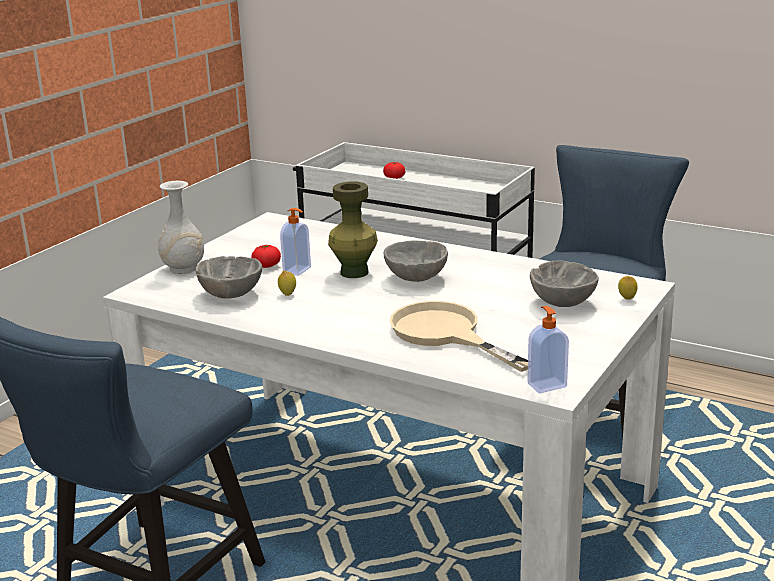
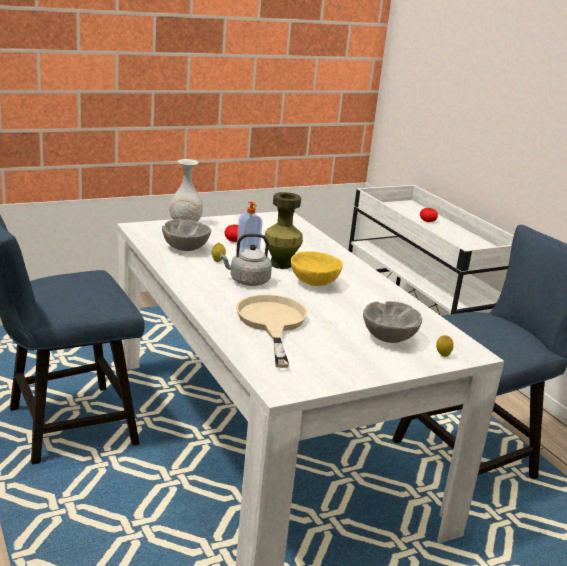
camera: 30 degrees right, 0 degrees up
(352, 303) = (247, 281): none -> grey kettle
(417, 278) = (315, 283): grey bowl -> yellow bowl
(546, 385) = (280, 383): soap dispenser -> none

